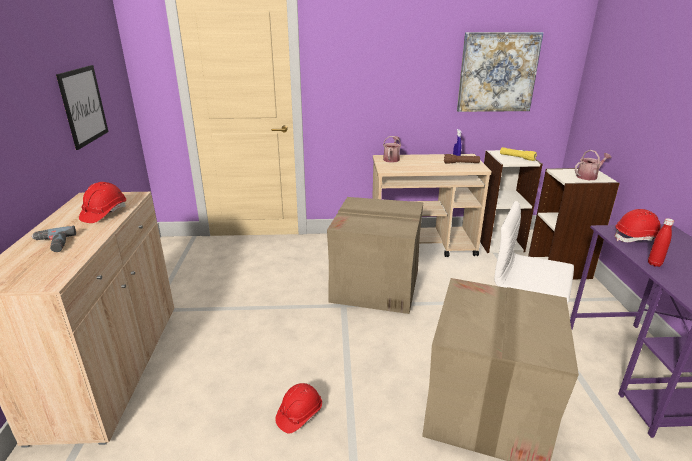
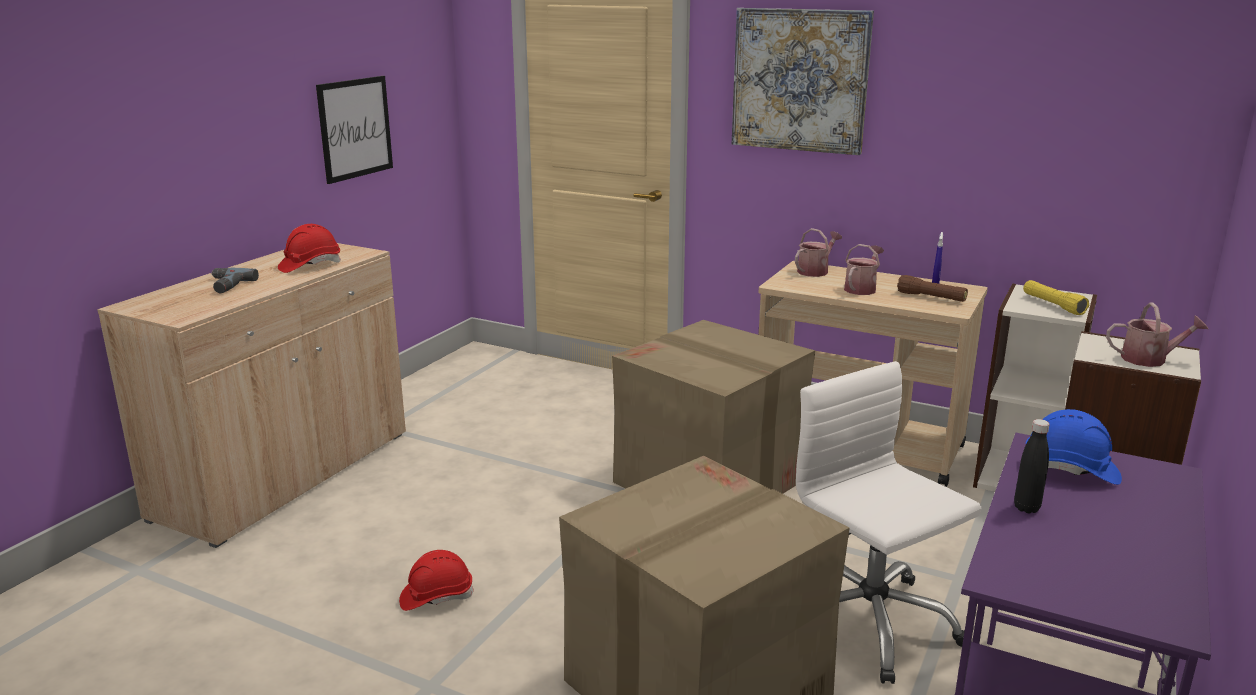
camera: 30 degrees right, 5 degrees down
(426, 164) = (862, 288): none -> watering can
(497, 72) = (1043, 133): picture -> picture (800, 80)
(637, 238) = (1071, 470): red hard hat -> blue hard hat
(654, 264) = (1026, 508): red bottle -> black bottle

